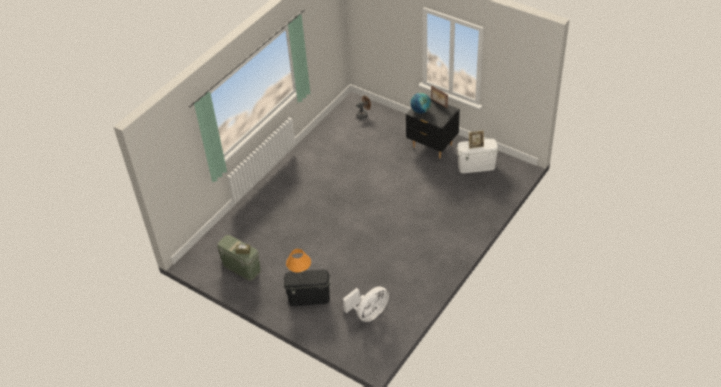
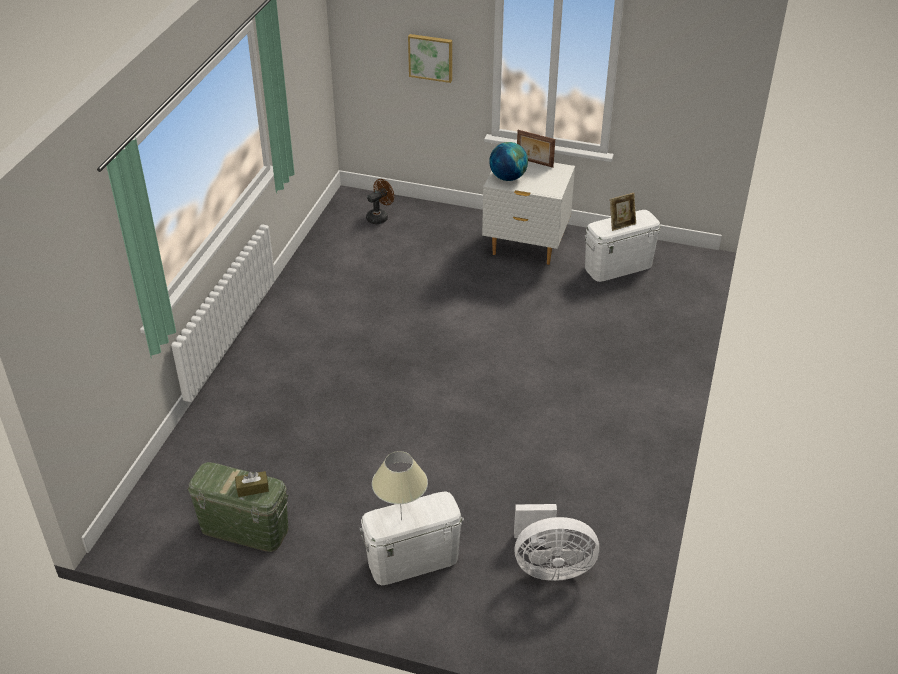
camera: 20 degrees left, 5 degrees down
(301, 279) = (401, 520): orange table lamp -> beige table lamp
(309, 297) = (413, 560): black storage box -> white storage box
(369, 314) = (550, 566): white fan -> white fan turned 60 degrees clockwise
(393, 39) = (431, 57): none -> picture
(432, 146) = (525, 248): black nightstand -> white nightstand

